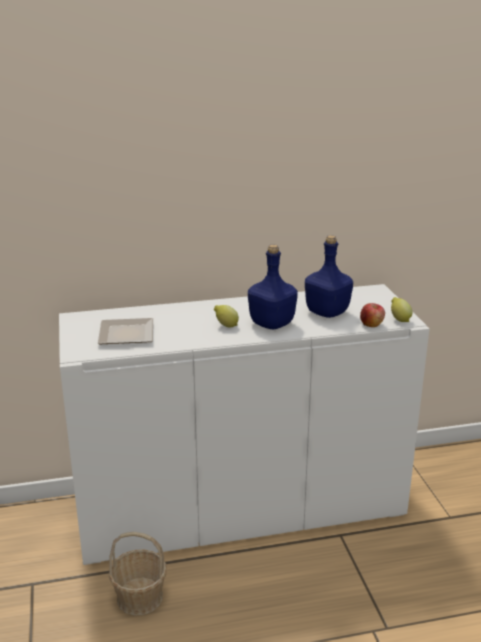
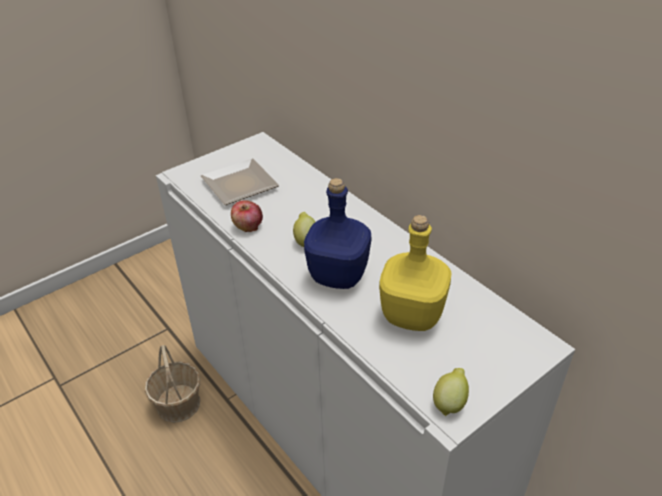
camera: 65 degrees right, 15 degrees up
(326, 312) = (412, 314): blue bottle -> yellow bottle
(371, 324) = (408, 373): apple -> apple (248, 226)

